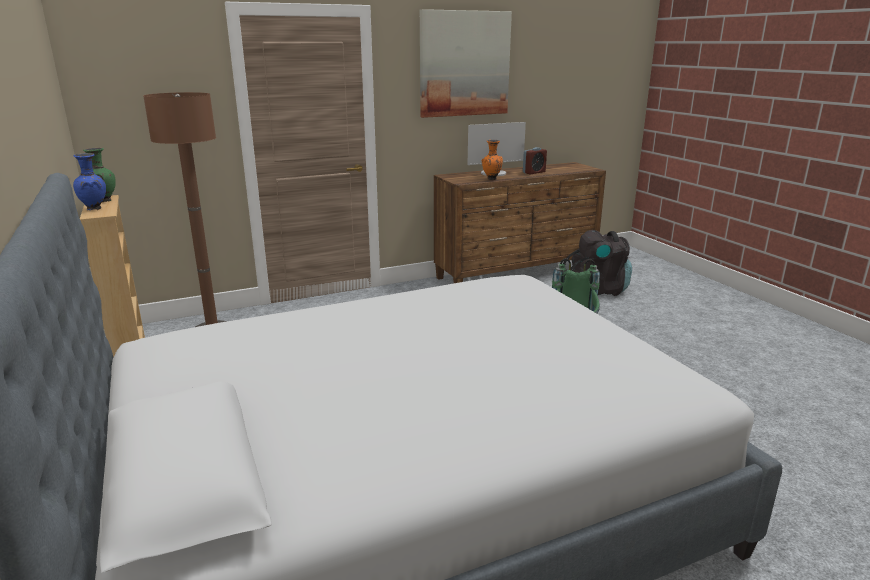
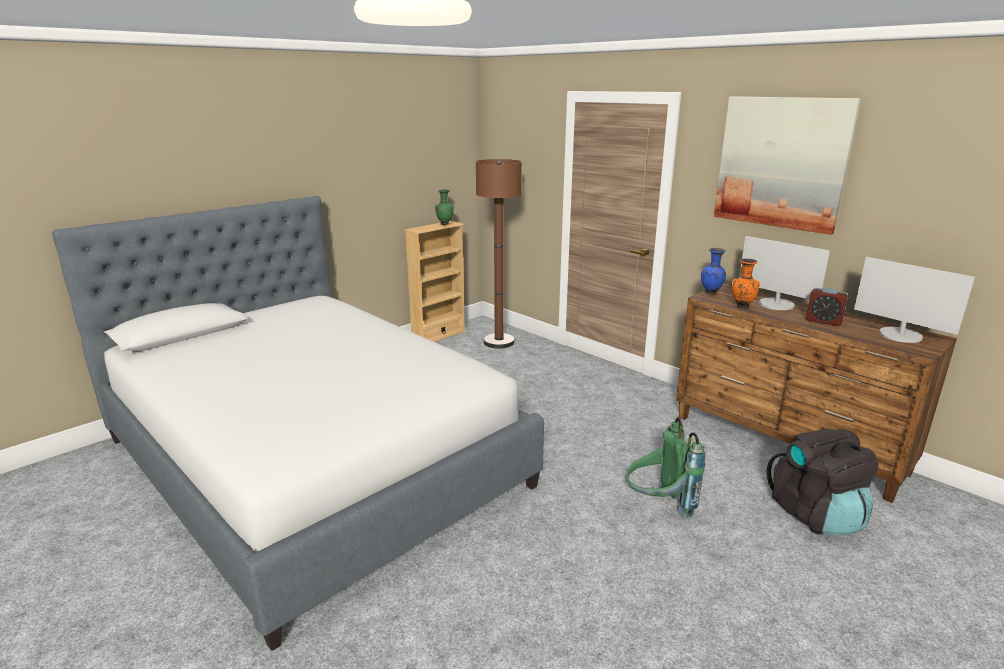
camera: 70 degrees right, 0 degrees up
(95, 209) = (425, 227): blue vase -> blue vase (711, 293)
(566, 167) = (900, 335): none -> monitor

